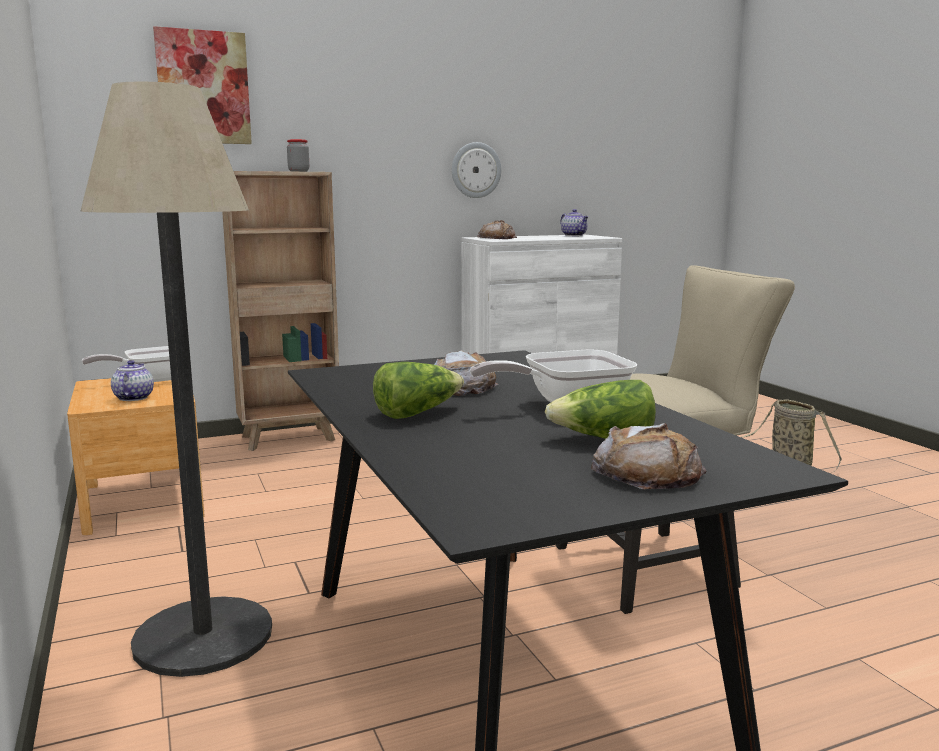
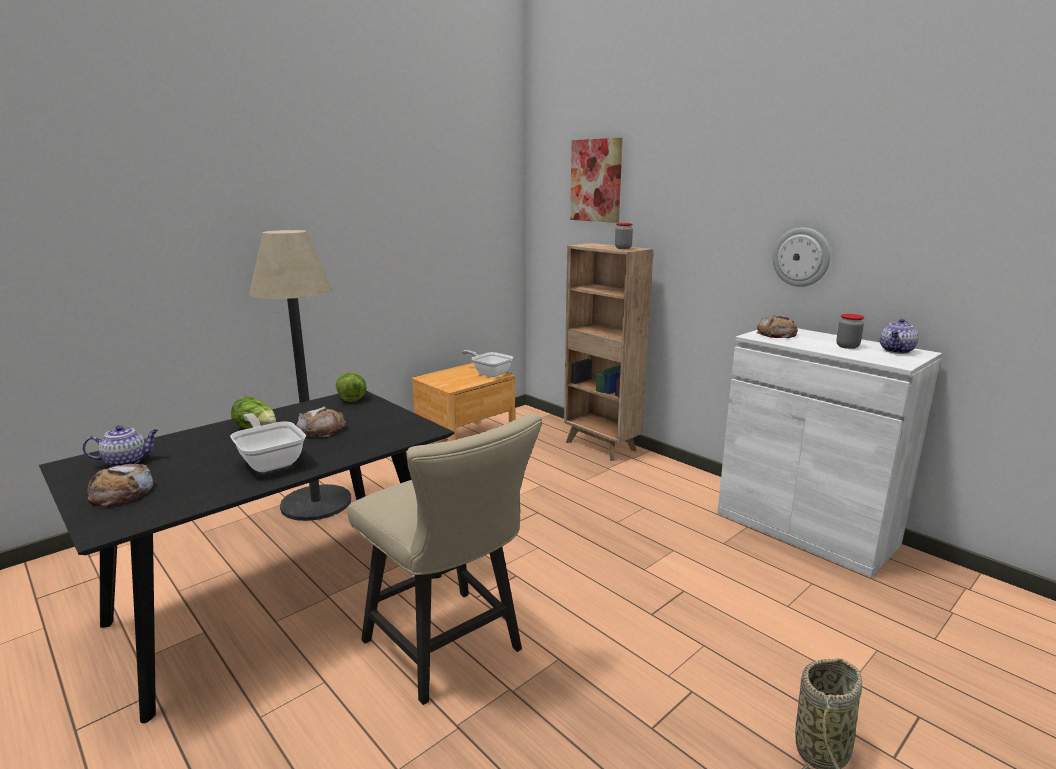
camera: 70 degrees right, 5 degrees up
(133, 398) = (448, 380): teapot -> teapot (127, 461)
(552, 237) = (847, 346): none -> jar
(604, 440) = (188, 478): lettuce -> lettuce (351, 397)

